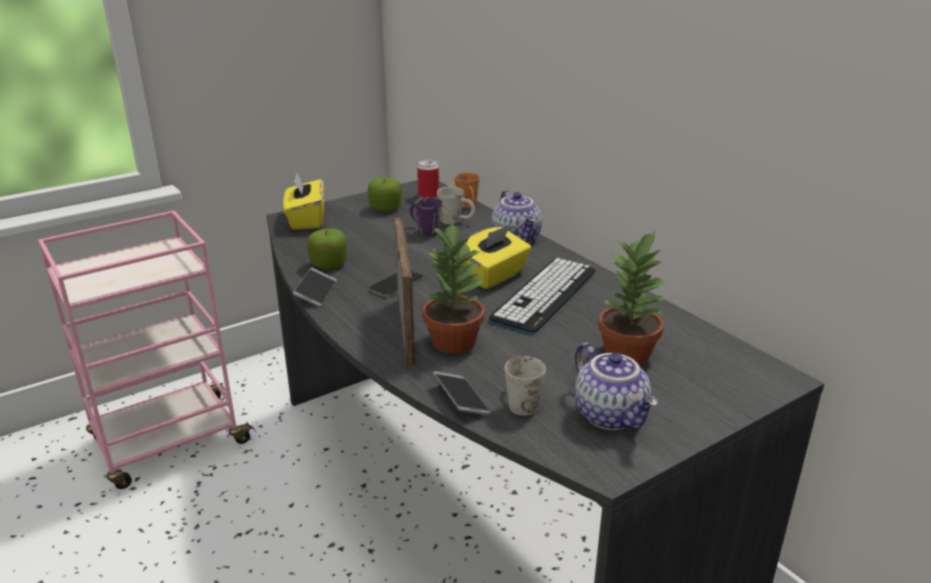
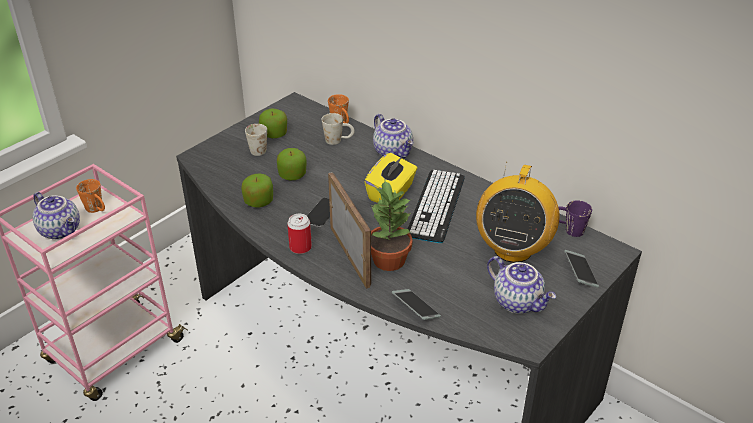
camera: 15 degrees left, 10 degrees up
(109, 270) = (61, 230): none -> teapot
(160, 258) = (97, 210): none -> orange mug
(306, 220) = (214, 157): yellow tissue box -> none
(316, 292) = (264, 231): phone -> phone (580, 272)
(383, 245) = (292, 175): none -> apple
(424, 230) = (317, 154): purple mug -> purple mug (568, 229)
(428, 195) = (302, 114): can -> can (300, 247)
(520, 401) = (455, 302): white mug -> white mug (256, 149)
(628, 354) = (512, 249): potted plant -> radio

